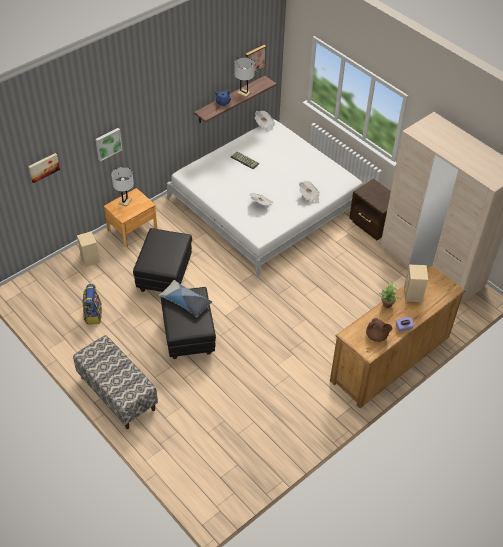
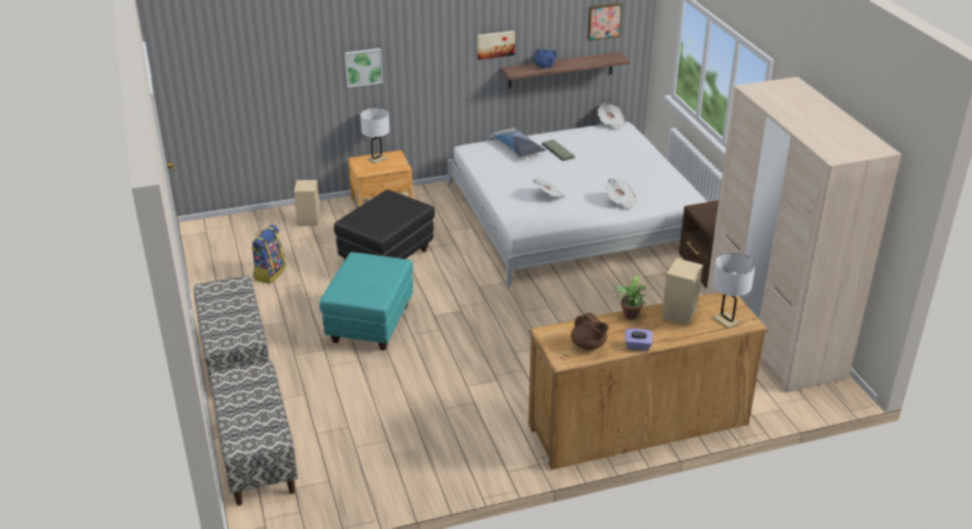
camera: 25 degrees right, 15 degrees down
(43, 167) = (264, 65): picture -> picture (495, 44)
(181, 462) = (256, 455): none -> bench
(185, 302) = (372, 267): pillow -> pillow (517, 148)
(188, 336) = (369, 324): black ottoman -> turquoise ottoman
(243, 93) = (579, 62): white table lamp -> white table lamp (726, 321)

